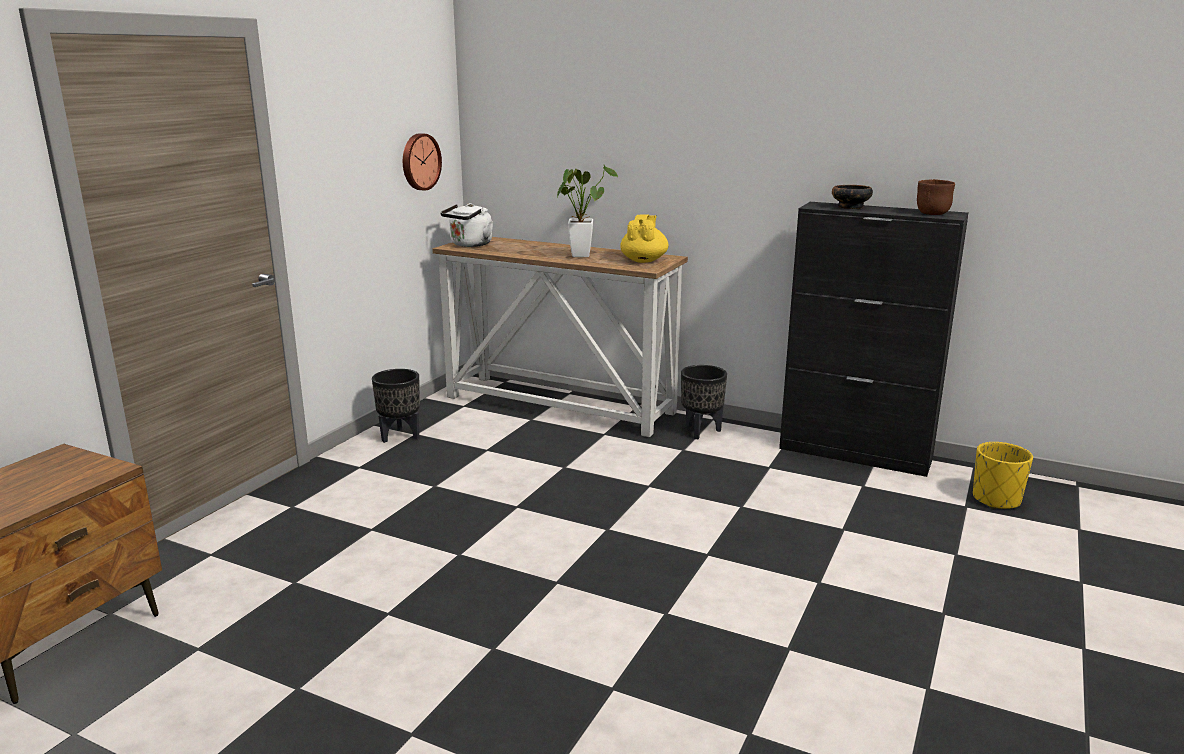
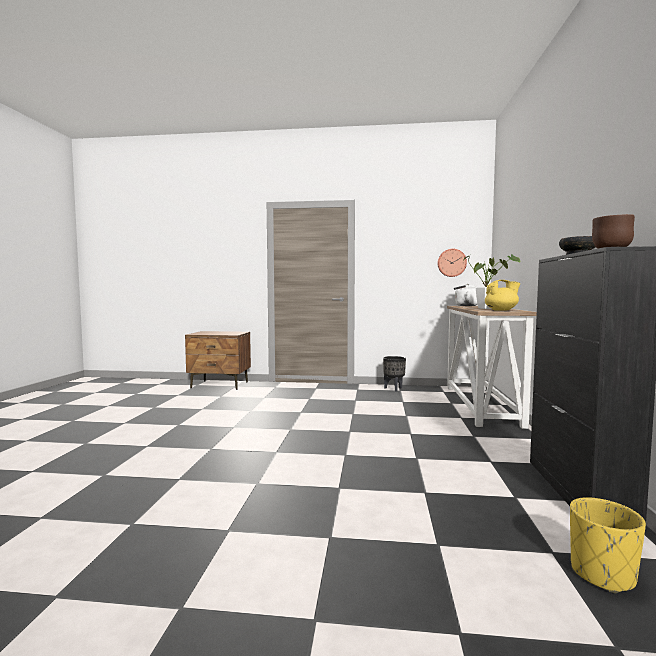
camera: 70 degrees right, 15 degrees down
(701, 431) = (511, 438): black planter -> none

